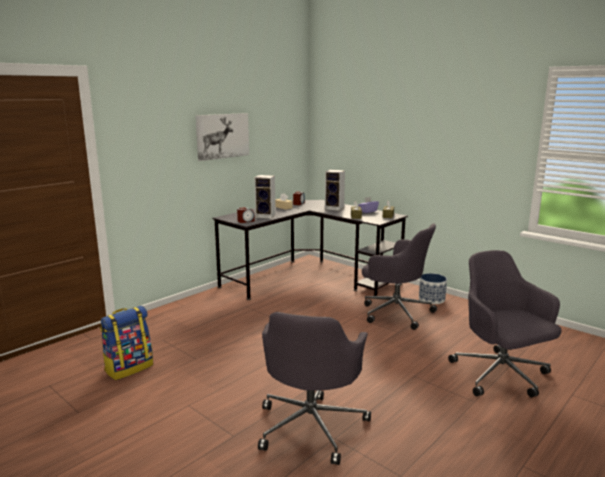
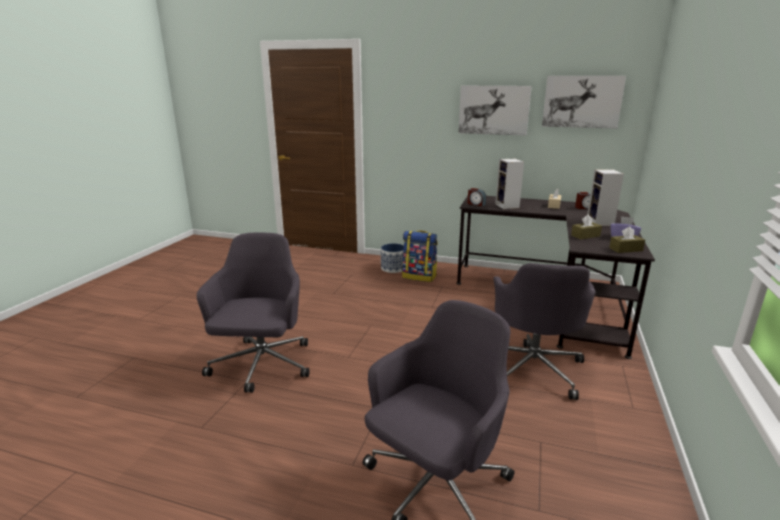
camera: 65 degrees right, 5 degrees up
(129, 368) = (304, 277): backpack -> backpack (419, 276)
(275, 123) = (582, 101): none -> picture
(312, 425) = (262, 366): grey office chair -> grey office chair turned 105 degrees clockwise
(431, 299) = (614, 391): planter -> planter (393, 268)

